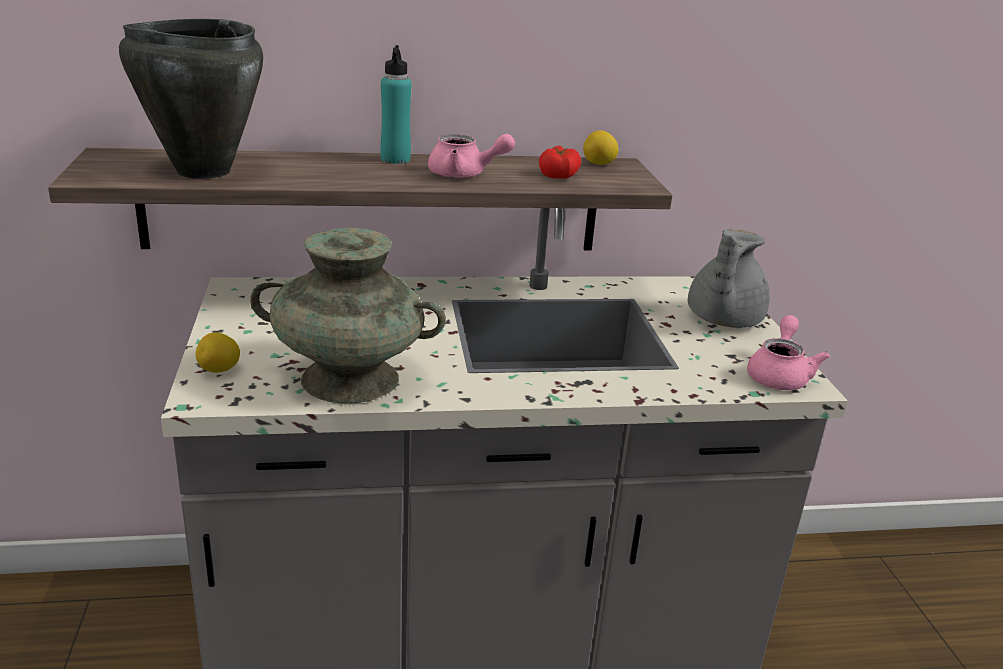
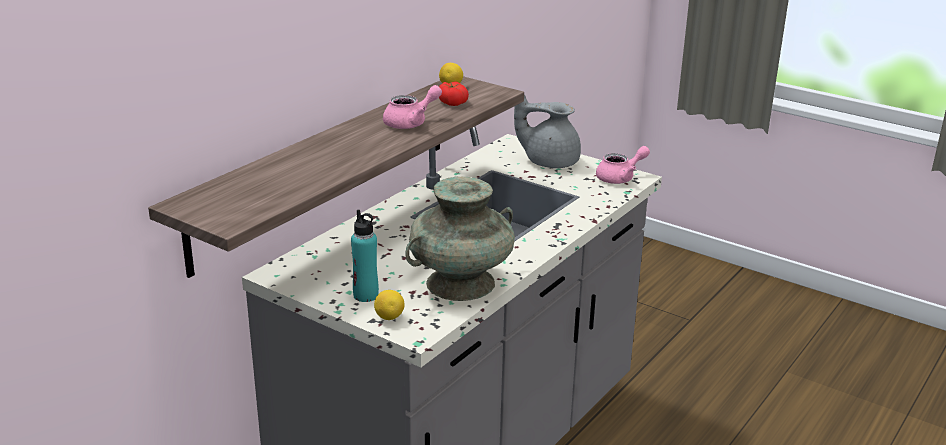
camera: 45 degrees left, 0 degrees up
(202, 171) = (278, 186): black cooking pot -> none
(395, 159) = (350, 129): turquoise bottle -> turquoise bottle (366, 295)
(722, 319) = (549, 161): grey teapot -> grey teapot turned 120 degrees clockwise
(779, 375) = (620, 178): pink teapot -> pink teapot turned 90 degrees clockwise

